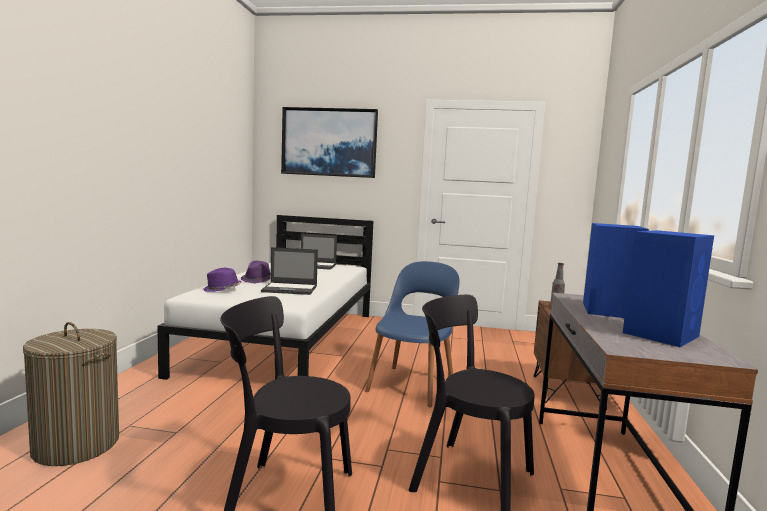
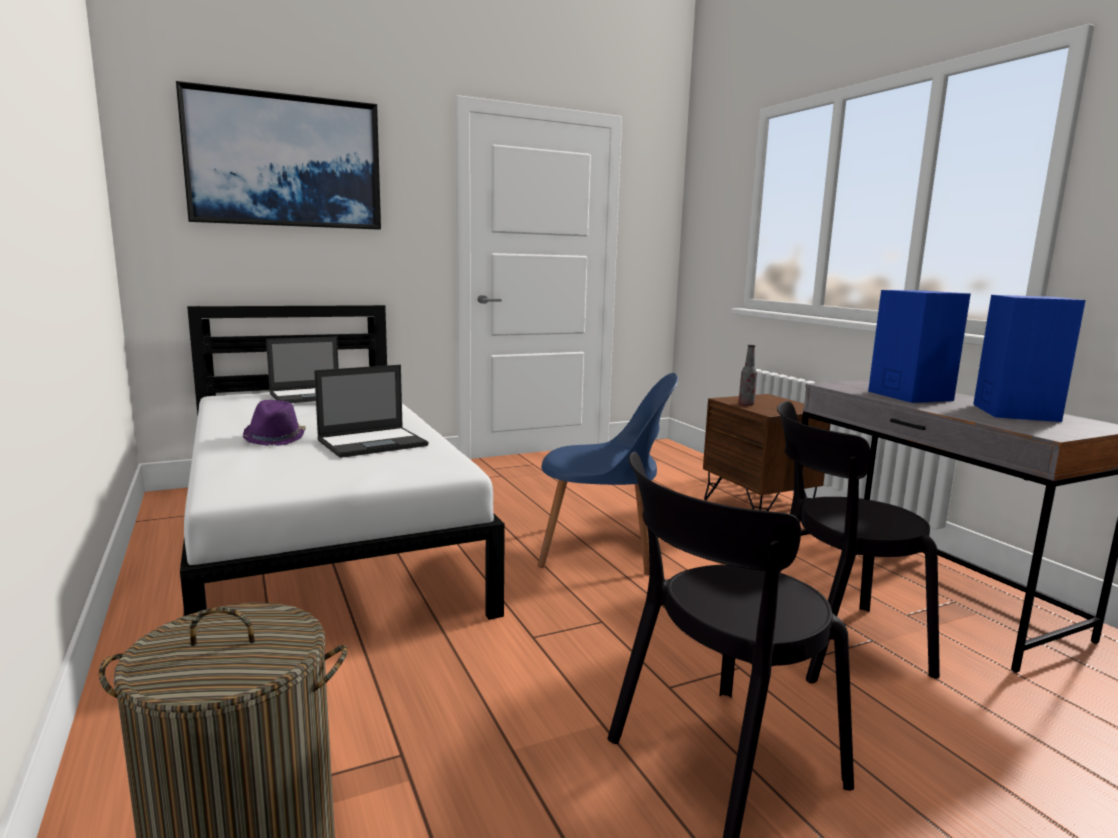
camera: 35 degrees left, 5 degrees up
(222, 289) = (261, 468): purple hat -> none
(412, 384) = (602, 550): blue chair -> blue chair turned 105 degrees clockwise

